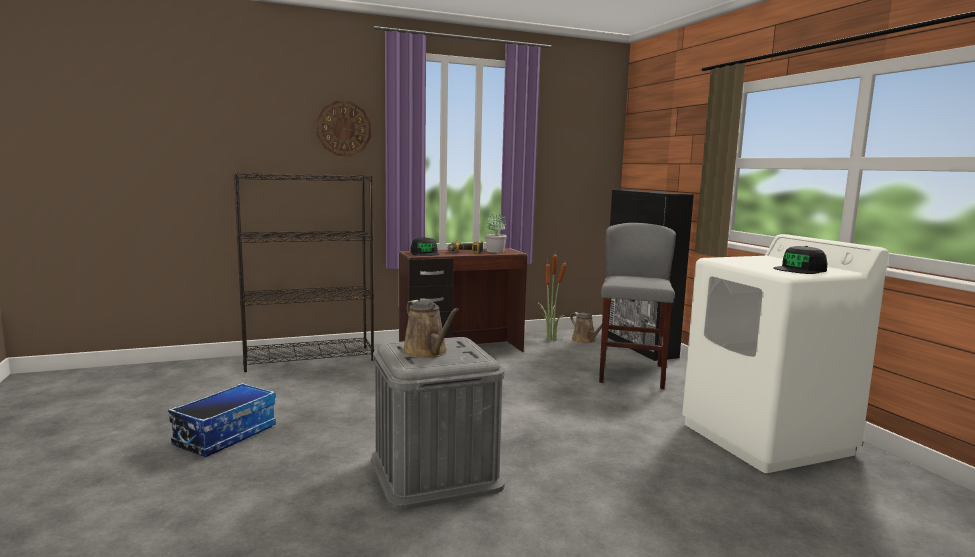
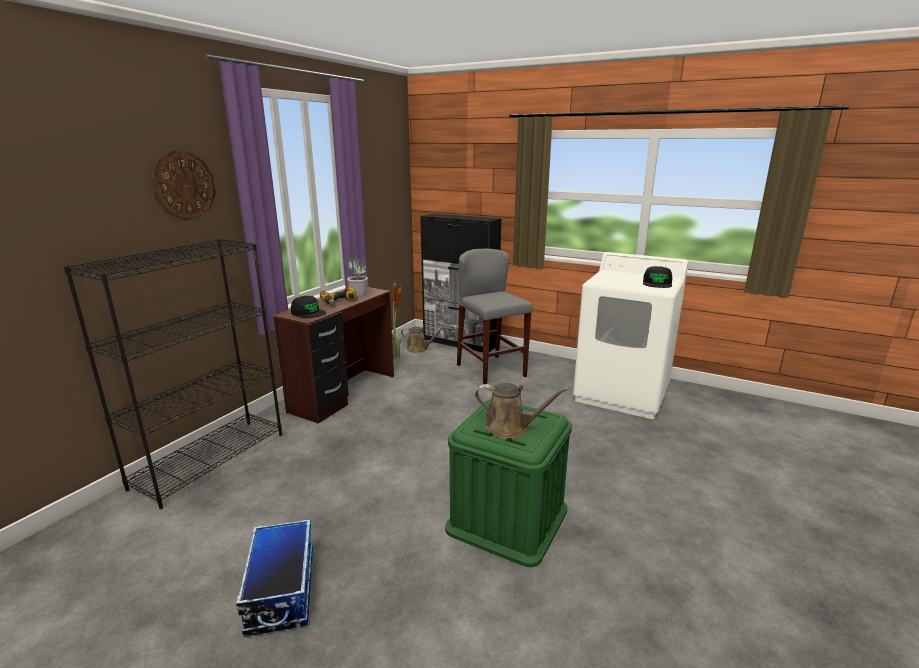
camera: 40 degrees left, 10 degrees up
(435, 471) = (507, 519): grey storage box -> green storage box

